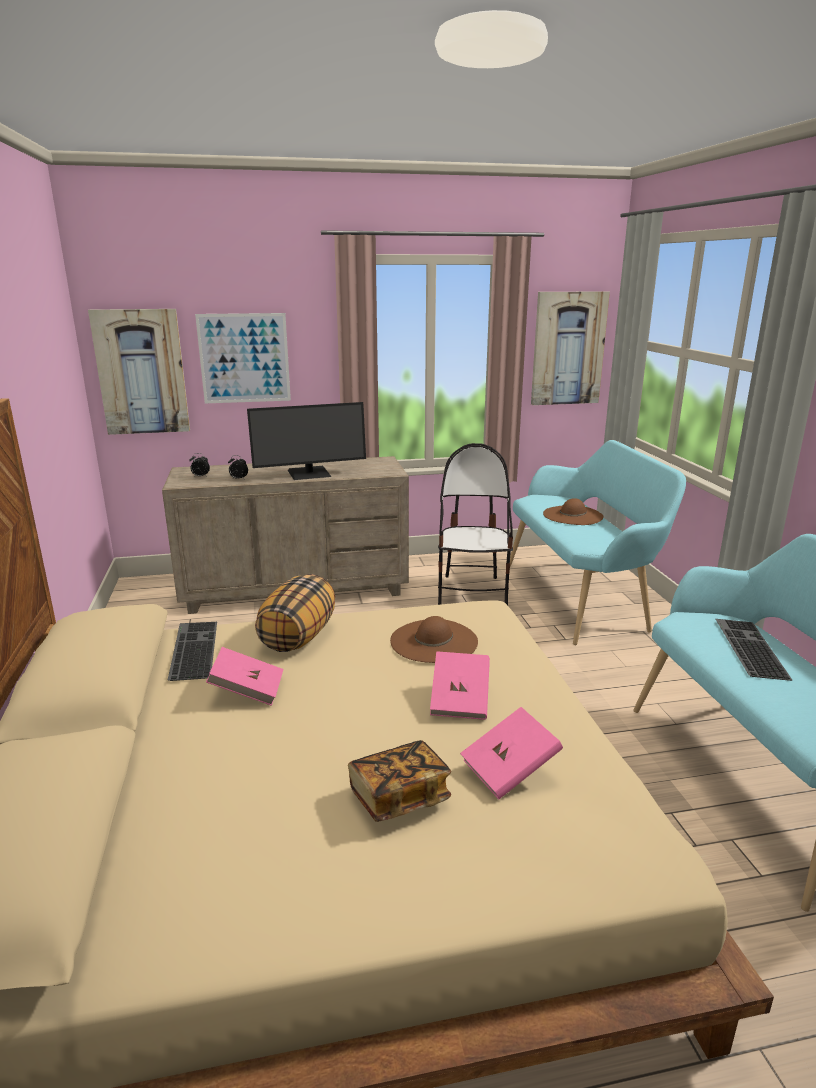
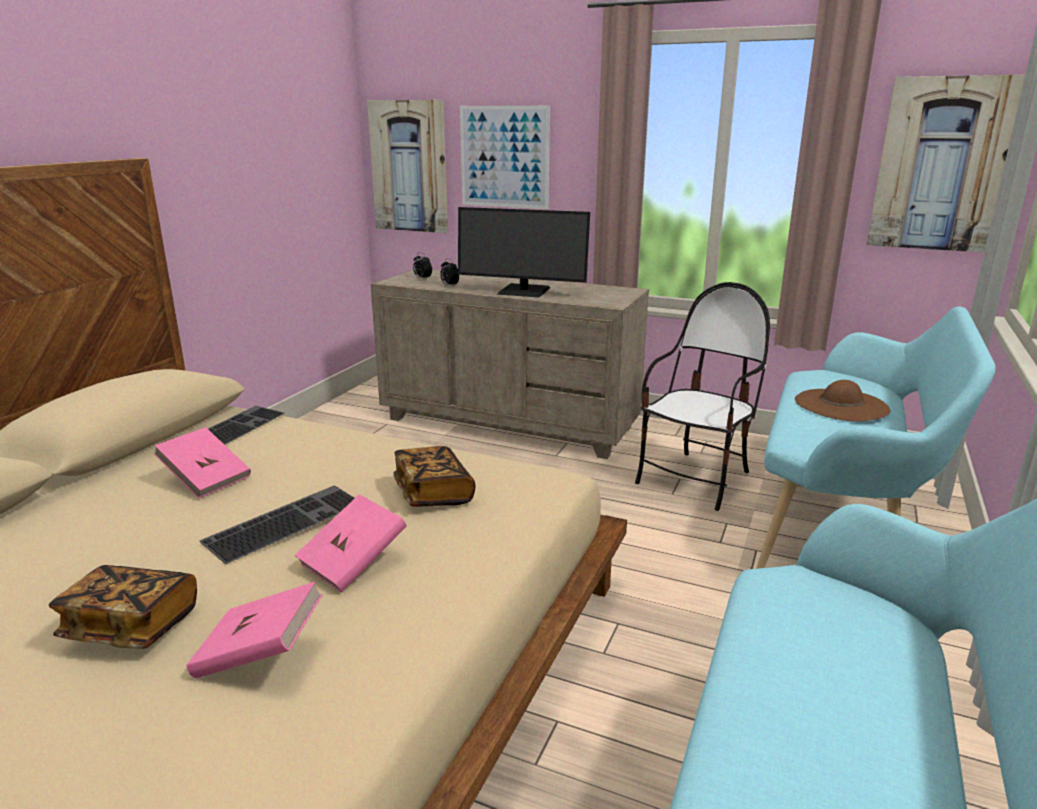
camera: 35 degrees right, 0 degrees up
(298, 637) = (324, 447): pillow -> none
(434, 641) = (433, 493): brown hat -> book
(747, 647) = (833, 655): keyboard -> keyboard (285, 521)

